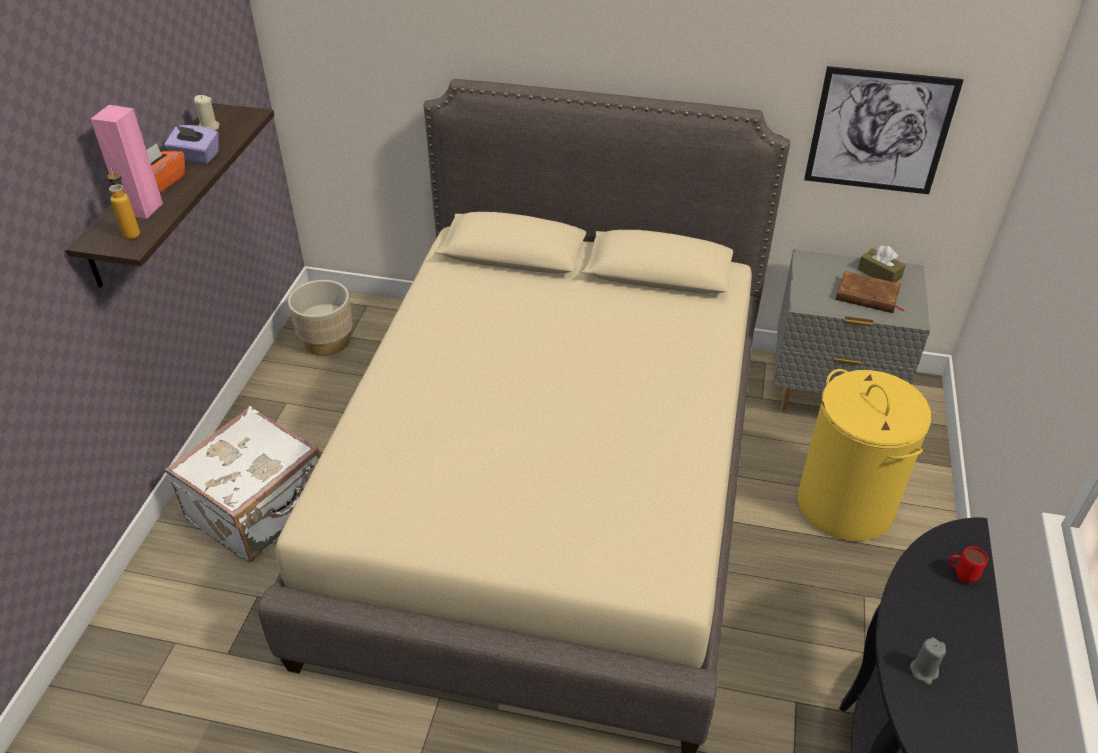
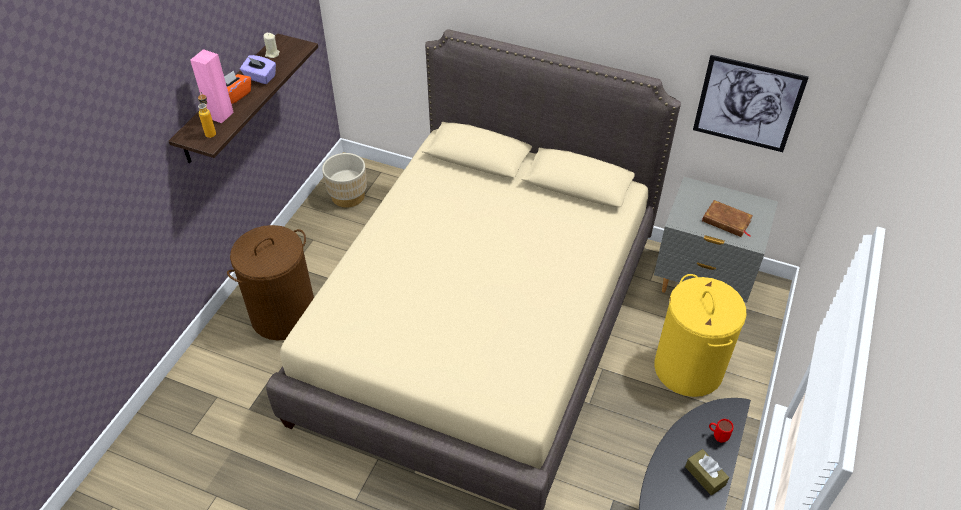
camera: 10 degrees right, 5 degrees up
(260, 510) = (284, 315): white suitcase -> brown laundry basket
(879, 273) = (741, 204): brown tissue box -> brown tissue box (705, 476)
(924, 671) = (670, 494): grey candle -> none

